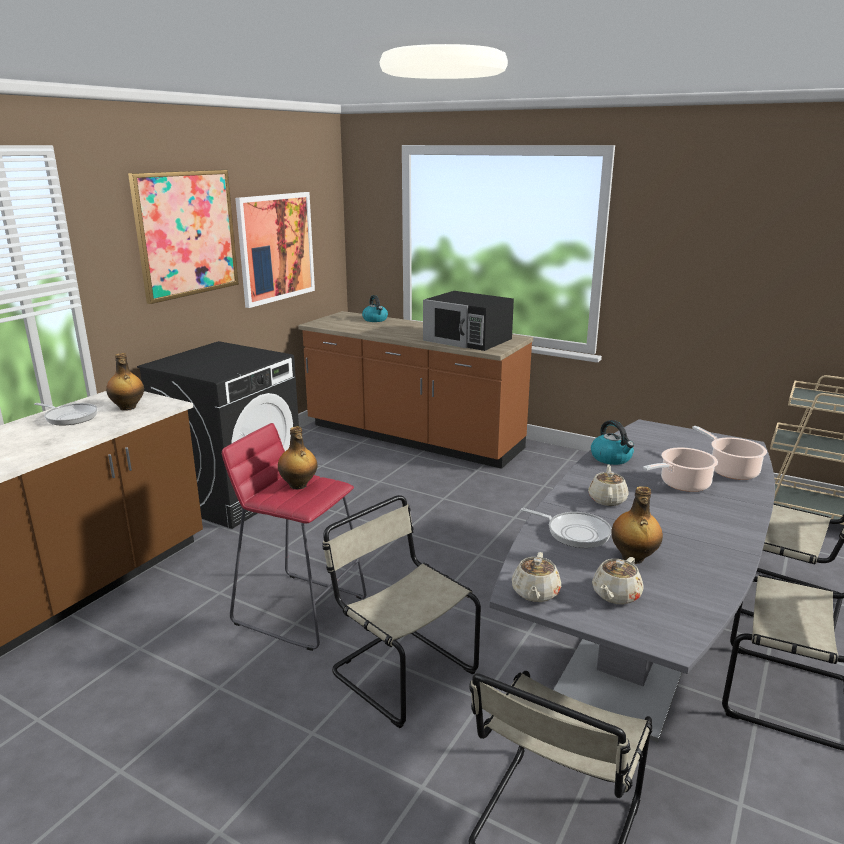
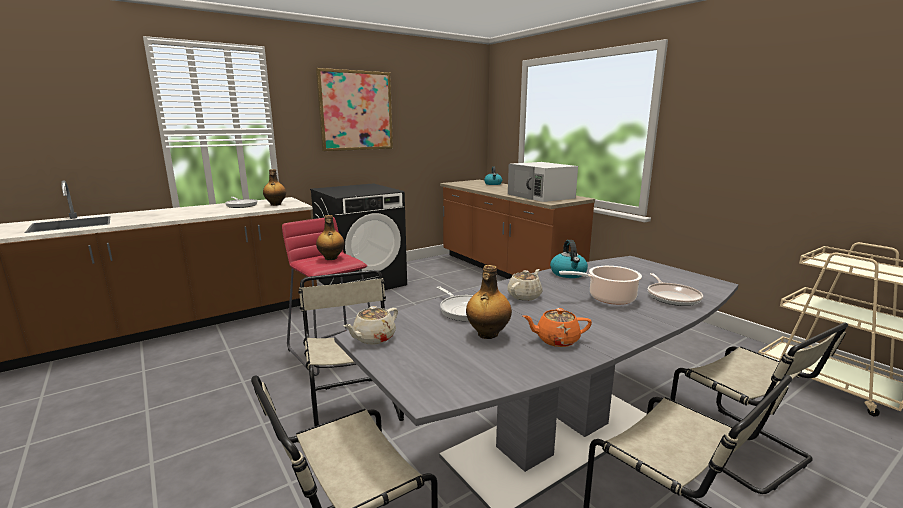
camera: 25 degrees right, 5 degrees down
(276, 247) = (427, 129): picture -> none
(468, 339) = (541, 196): black microwave -> white microwave
(615, 595) = (433, 354): beige teapot -> none
(696, 548) = (556, 340): none -> orange teapot
(731, 470) = (672, 297): cooking pot -> frying pan

